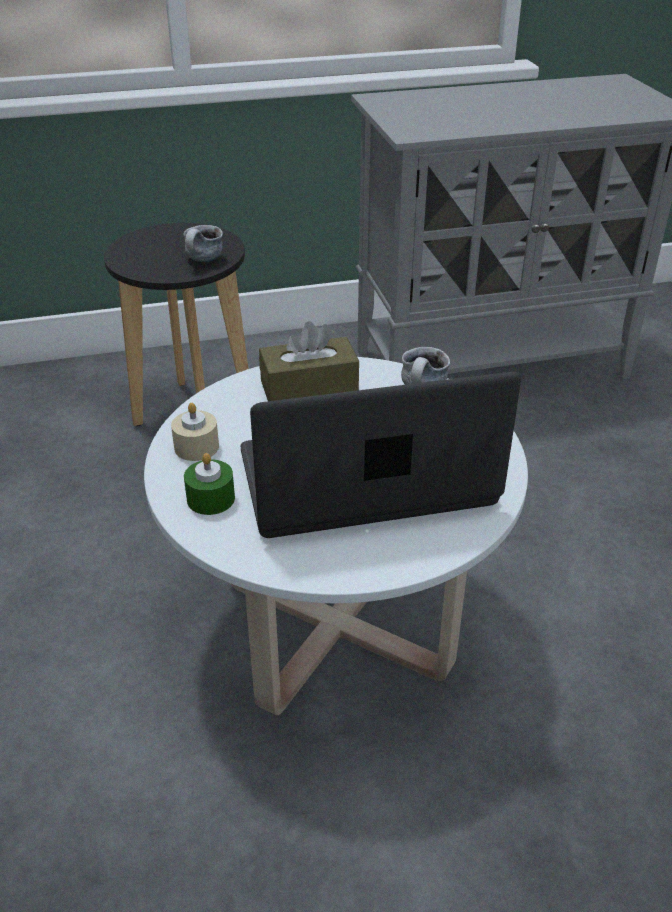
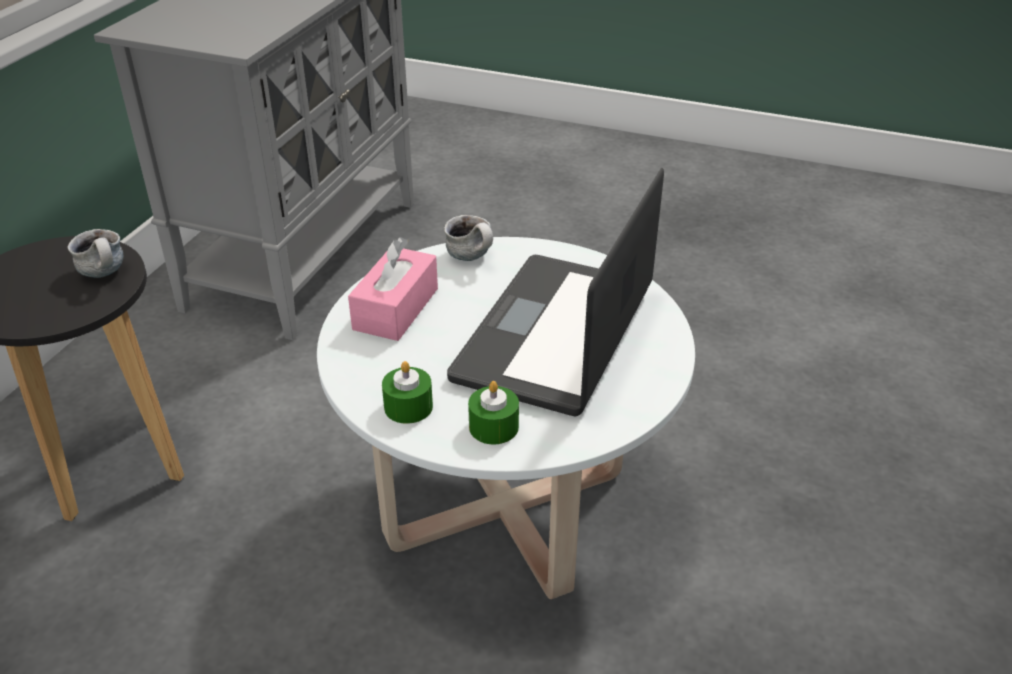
camera: 55 degrees left, 0 degrees up
(196, 447) = (408, 407): beige candle -> green candle
(309, 387) = (396, 309): brown tissue box -> pink tissue box

